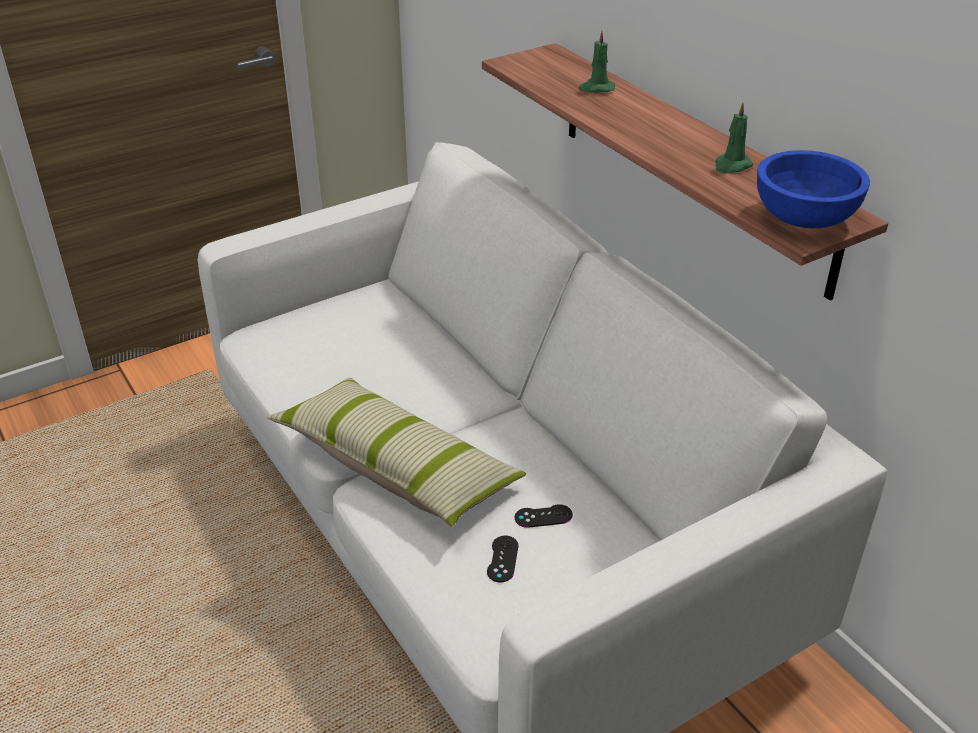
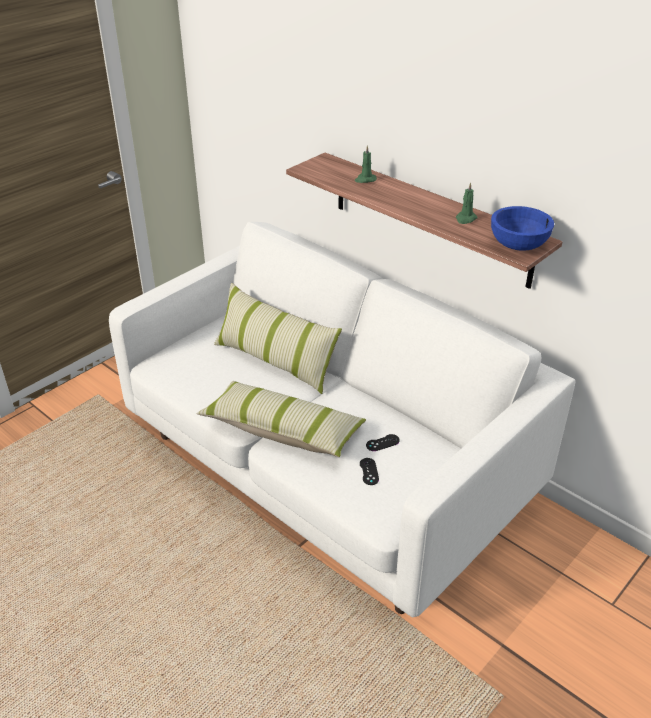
camera: 15 degrees left, 0 degrees up
(430, 358) = (275, 361): none -> pillow

